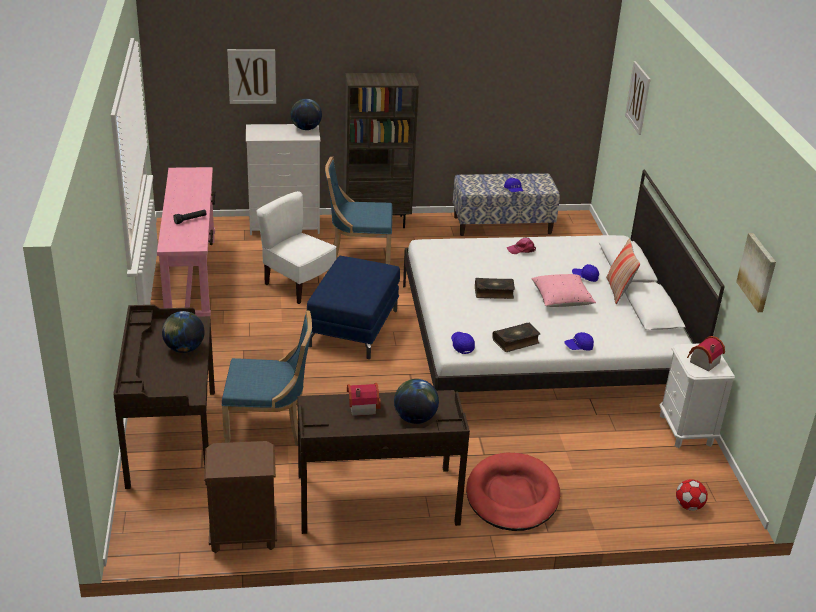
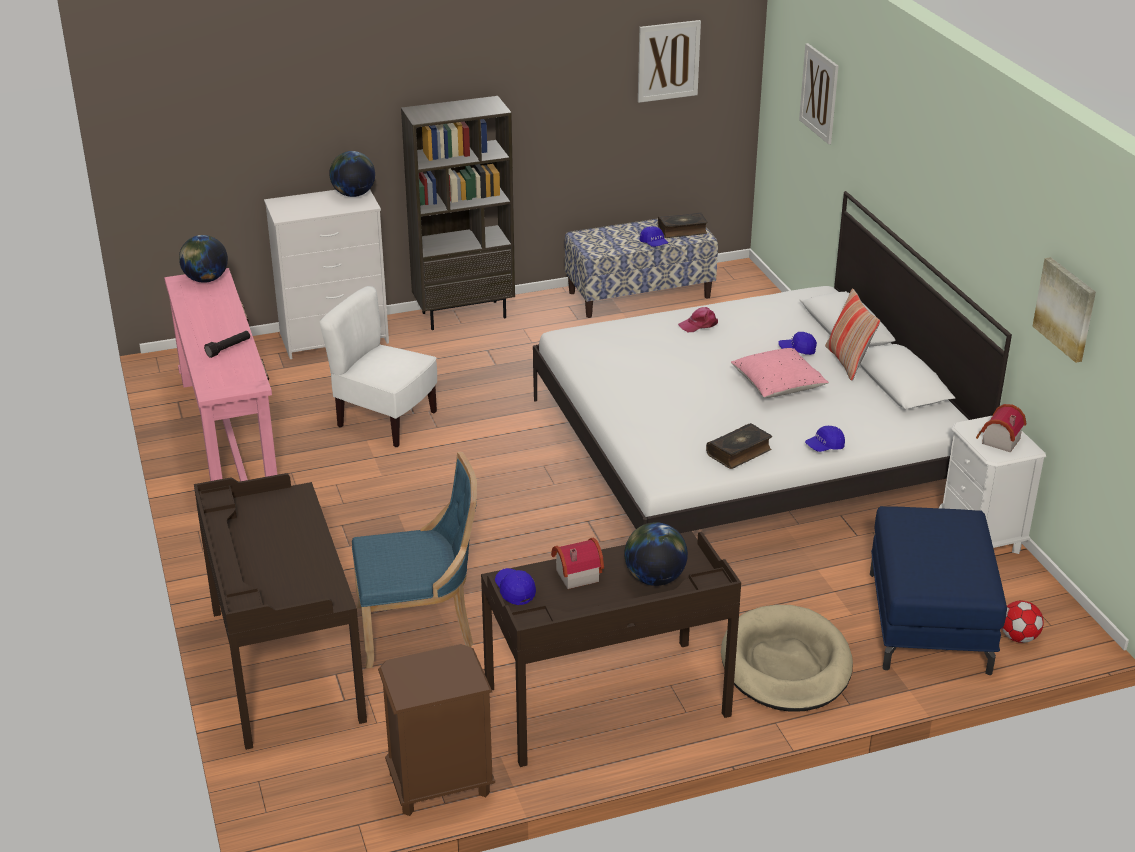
camera: 10 degrees left, 0 degrees up
(184, 349) = (293, 534): globe -> globe (205, 279)
(252, 76) = (267, 128): picture -> picture (668, 61)
(353, 327) = (485, 469): blue ottoman -> blue ottoman (927, 621)
(358, 256) = (456, 367): blue chair -> none
(462, 345) = (669, 469): blue cap -> blue cap (514, 591)
(494, 292) = (684, 389): book -> book (682, 231)
(512, 496) = (786, 664): red dog bed -> beige dog bed

